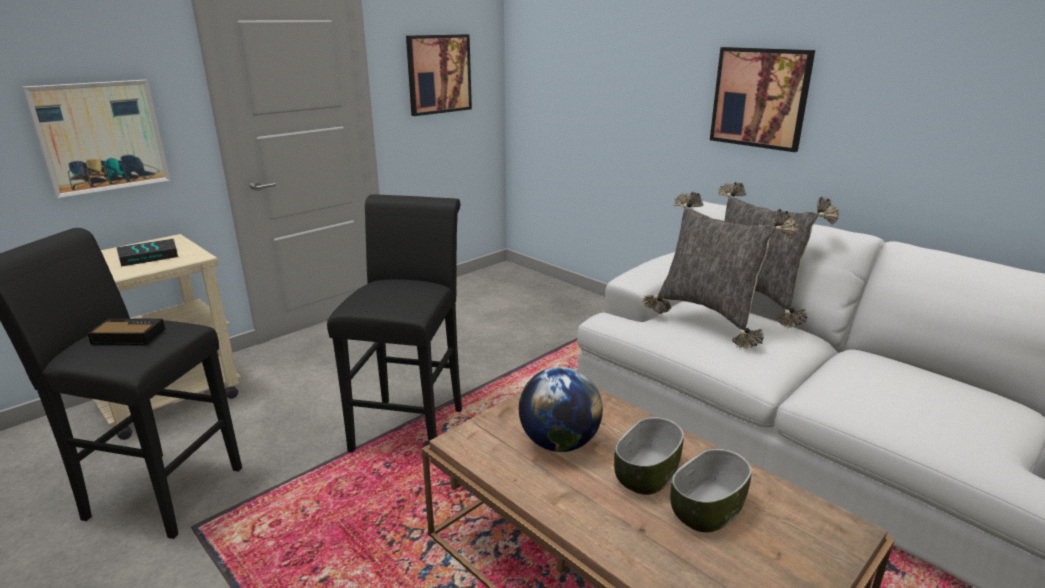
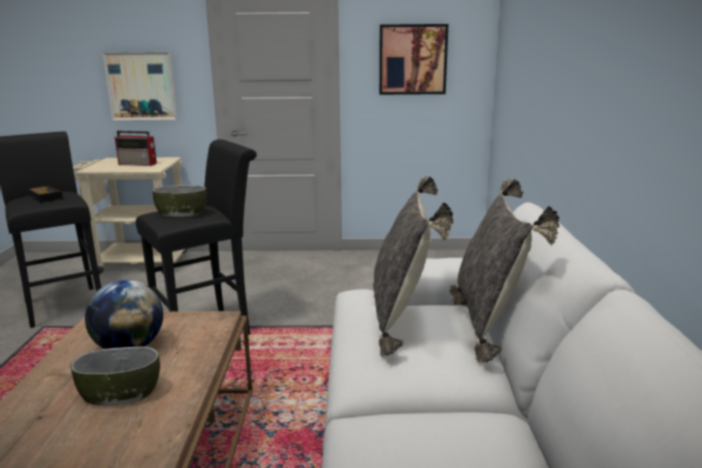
camera: 45 degrees right, 5 degrees down
(149, 256) = (138, 164): book -> radio
(706, 509) = (92, 434): bowl -> bowl (181, 213)
(760, 98) = (605, 84): picture -> none

